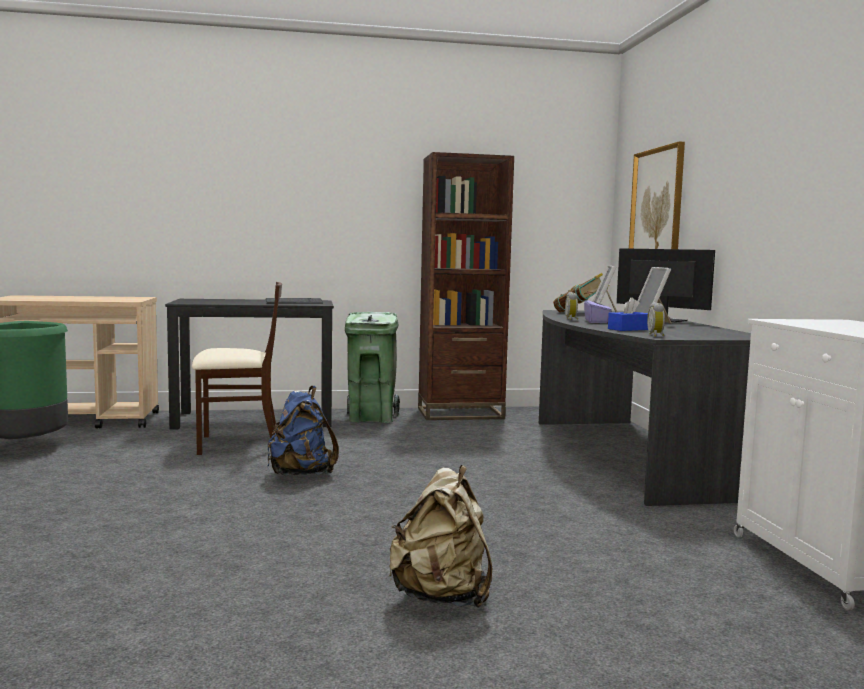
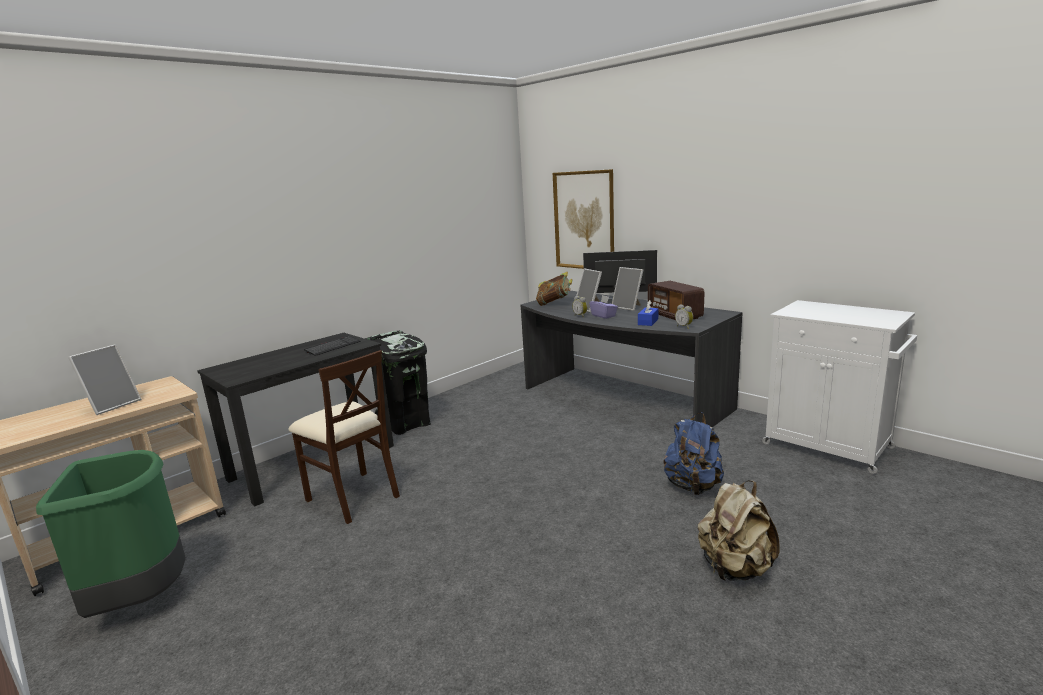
camera: 35 degrees left, 10 degrees up
(87, 299) = (112, 405): none -> picture frame
(237, 444) = (353, 497): beige chair -> beige chair turned 90 degrees clockwise
(300, 474) = (465, 507): blue backpack -> blue backpack (693, 486)
(371, 418) = (406, 424): green trash can -> black trash can
(460, 413) = (461, 396): brown bookcase -> none
(682, 331) = (674, 315): none -> radio

